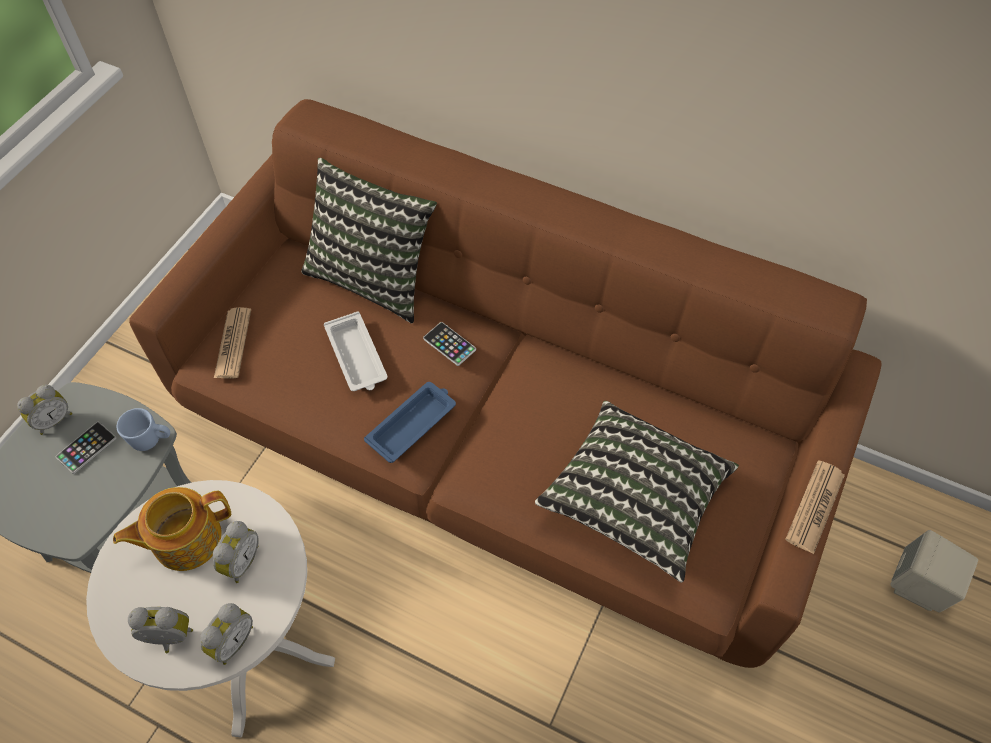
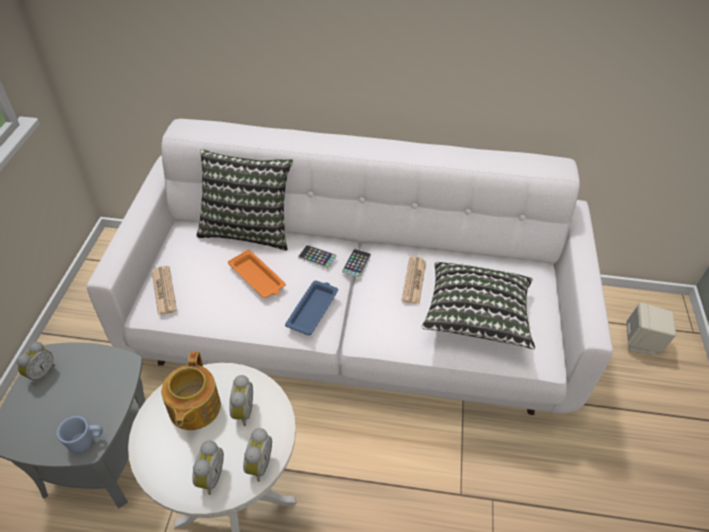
camera: 20 degrees left, 10 degrees down
(86, 448) = (75, 385): phone -> phone (356, 263)
(152, 440) = (125, 367): blue mug -> blue mug (86, 442)
(169, 639) = (209, 477): alarm clock -> alarm clock turned 120 degrees clockwise
(185, 538) = (193, 408): teapot -> teapot turned 45 degrees counterclockwise
(357, 357) = (257, 278): white tray -> orange tray
(497, 442) = (353, 328): brown sofa -> white sofa
(815, 507) = (591, 285): newspaper -> newspaper (414, 280)

